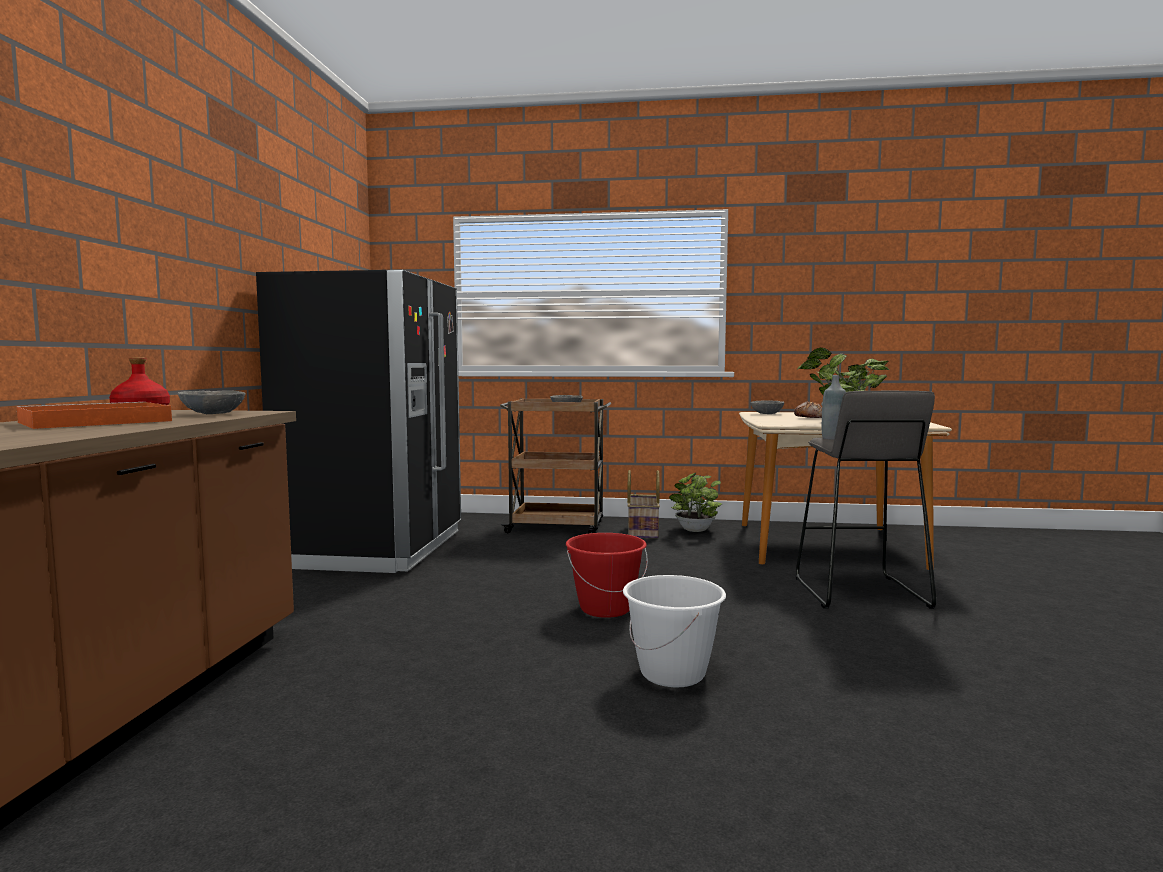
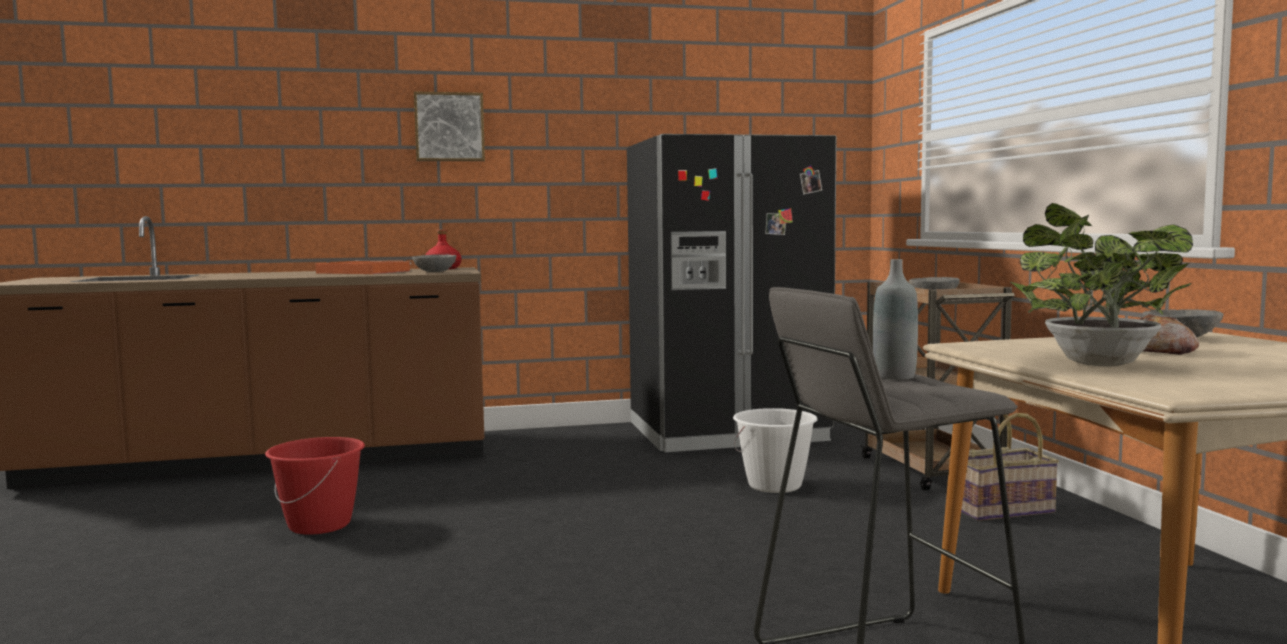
camera: 70 degrees right, 0 degrees up
(94, 211) = (449, 127): none -> picture
(605, 608) = (638, 532): red bucket -> red bucket (320, 525)
(673, 673) = (473, 578): white bucket -> white bucket (775, 486)
(694, 530) = (1072, 536): potted plant -> none

